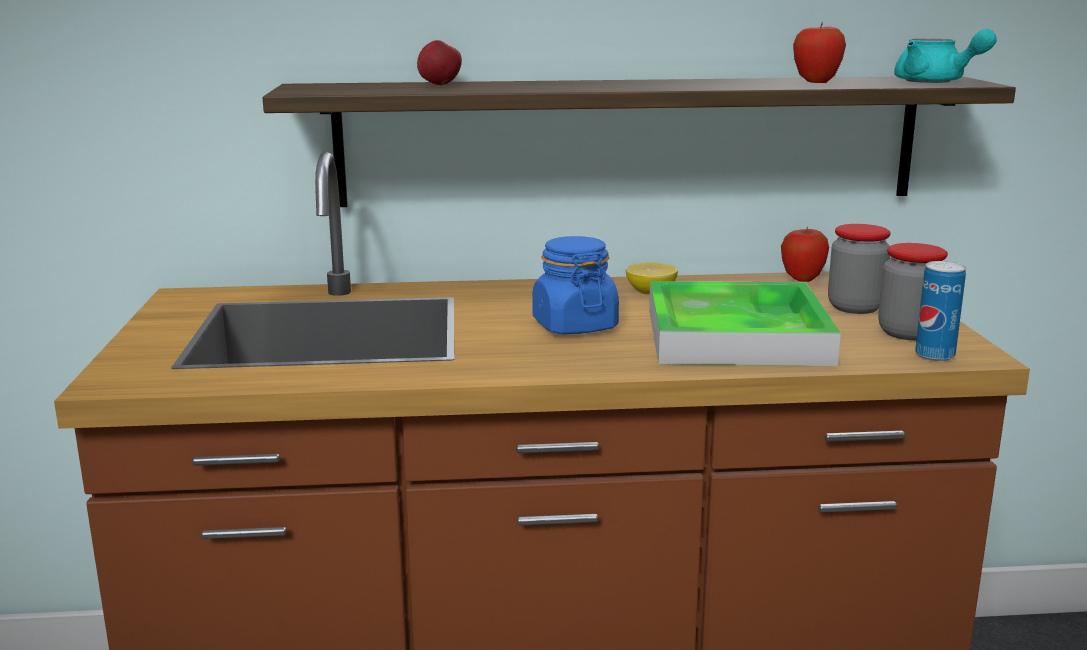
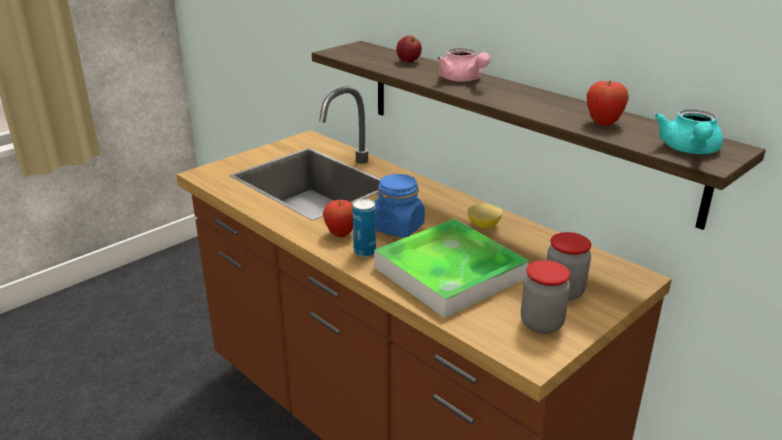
camera: 50 degrees right, 10 degrees up
(568, 84) = (463, 80): none -> pink teapot
(802, 280) = (591, 258): apple -> apple (340, 234)
(934, 355) = (511, 344): can -> can (364, 252)

